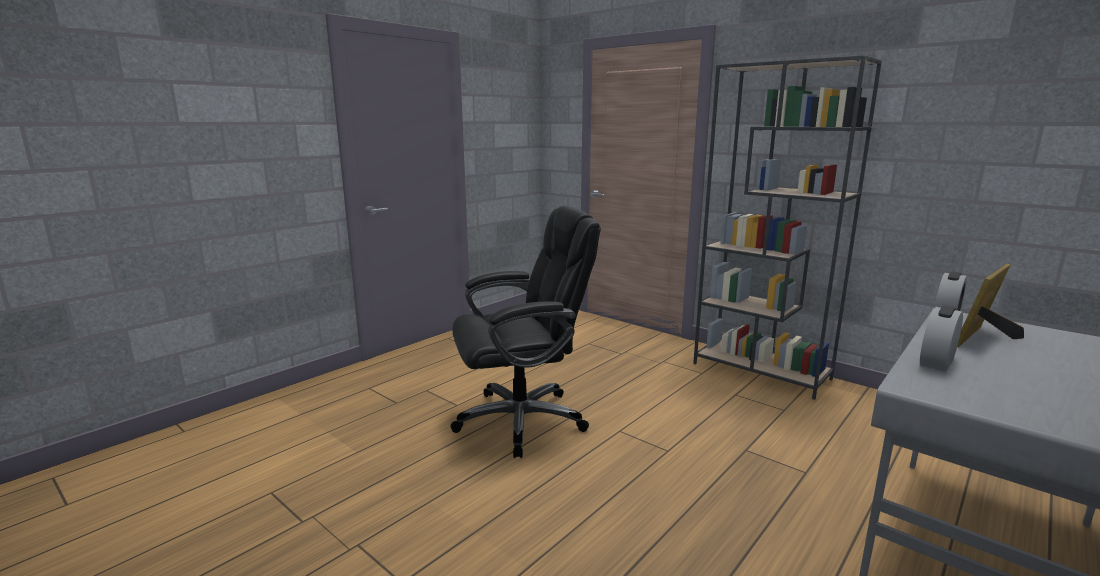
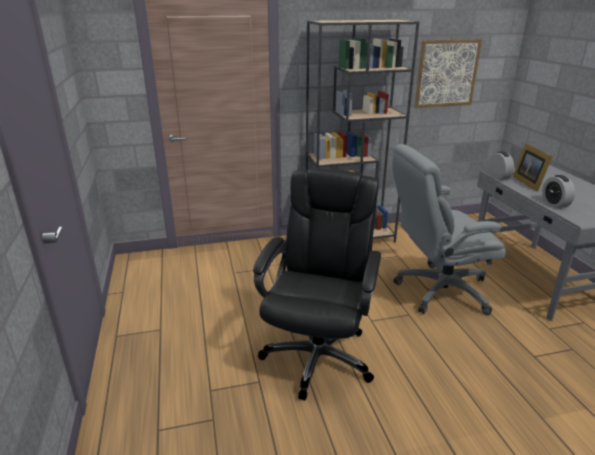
camera: 55 degrees left, 10 degrees up
(753, 457) = (436, 291): none -> grey office chair
(985, 147) = (447, 72): none -> picture

